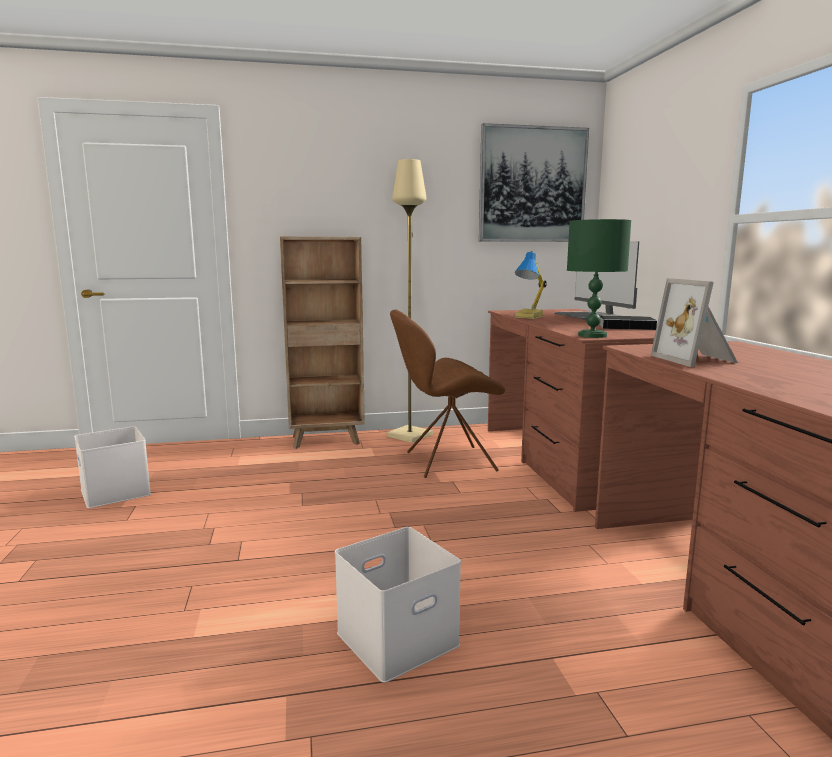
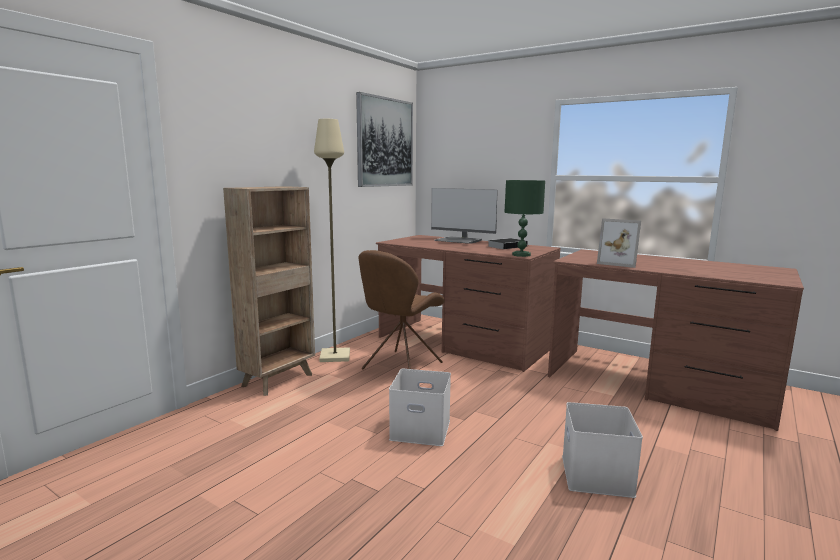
camera: 45 degrees left, 0 degrees up
(117, 492) = (179, 500): white storage box -> white storage box (422, 429)
(529, 317) = (427, 245): table lamp -> none

